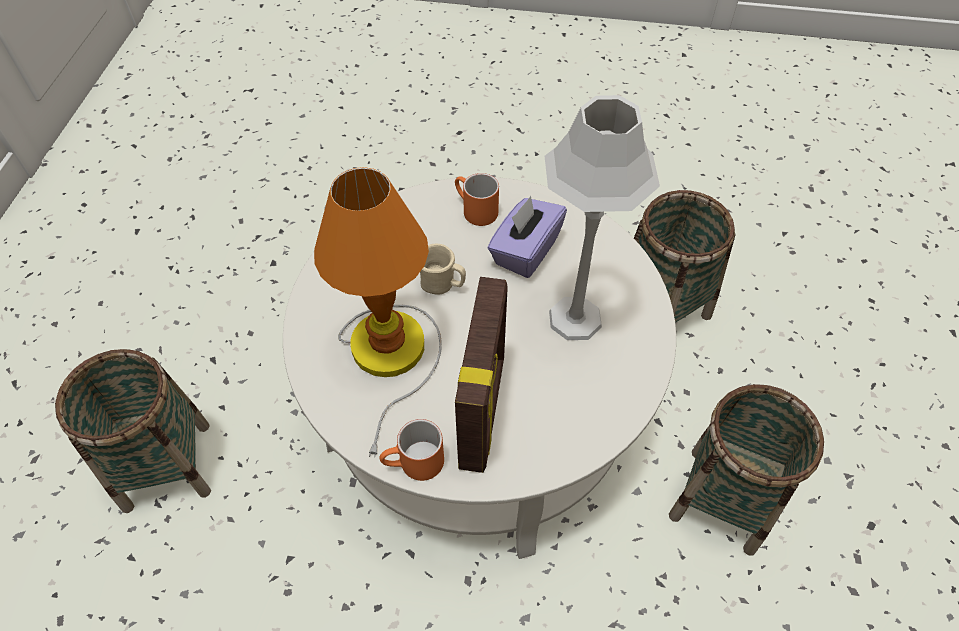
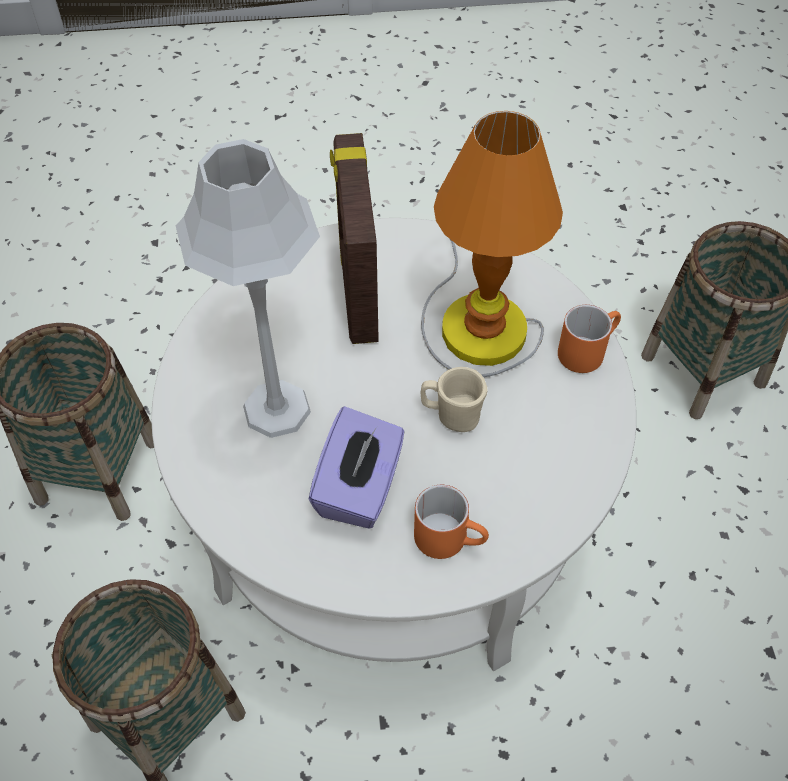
camera: 165 degrees right, 0 degrees up
(414, 465) = (408, 235): orange mug -> orange mug (586, 349)

